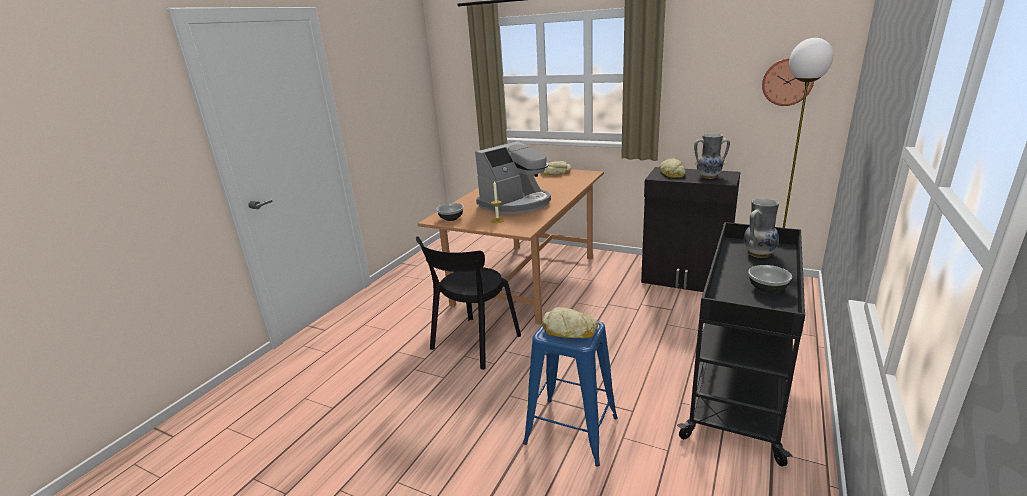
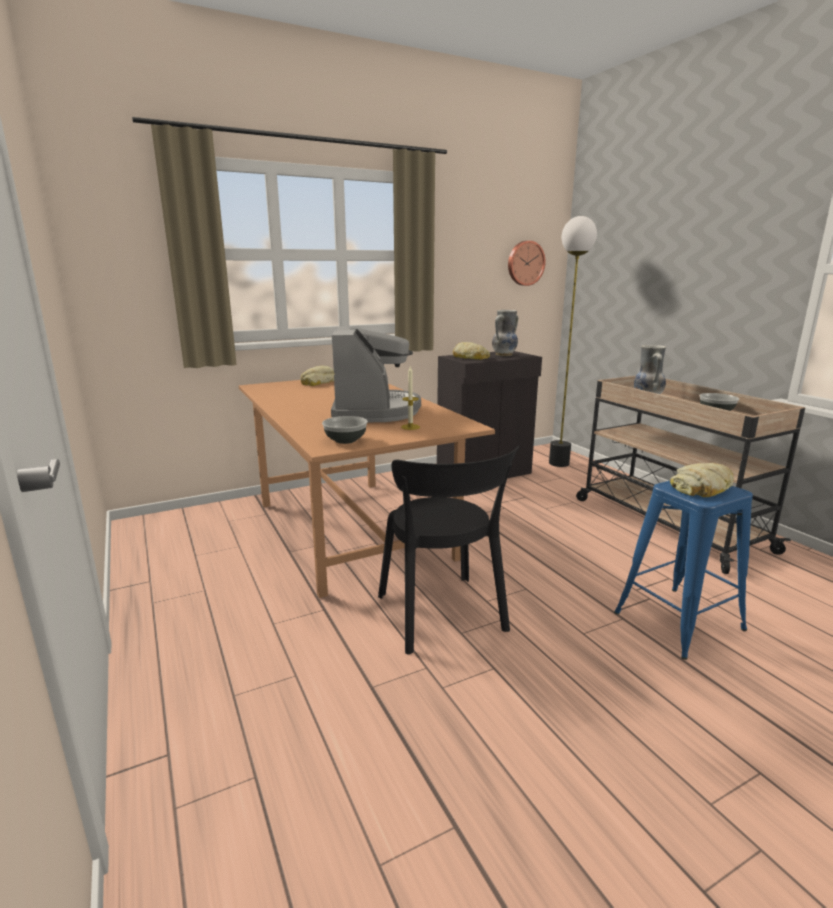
camera: 55 degrees left, 5 degrees down
(739, 385) = (666, 523): black cart -> beige cart

